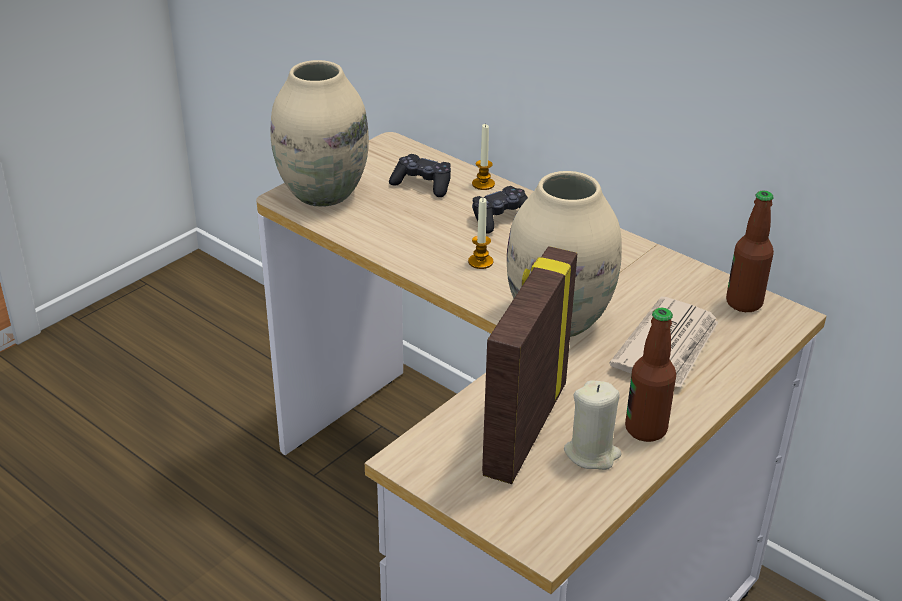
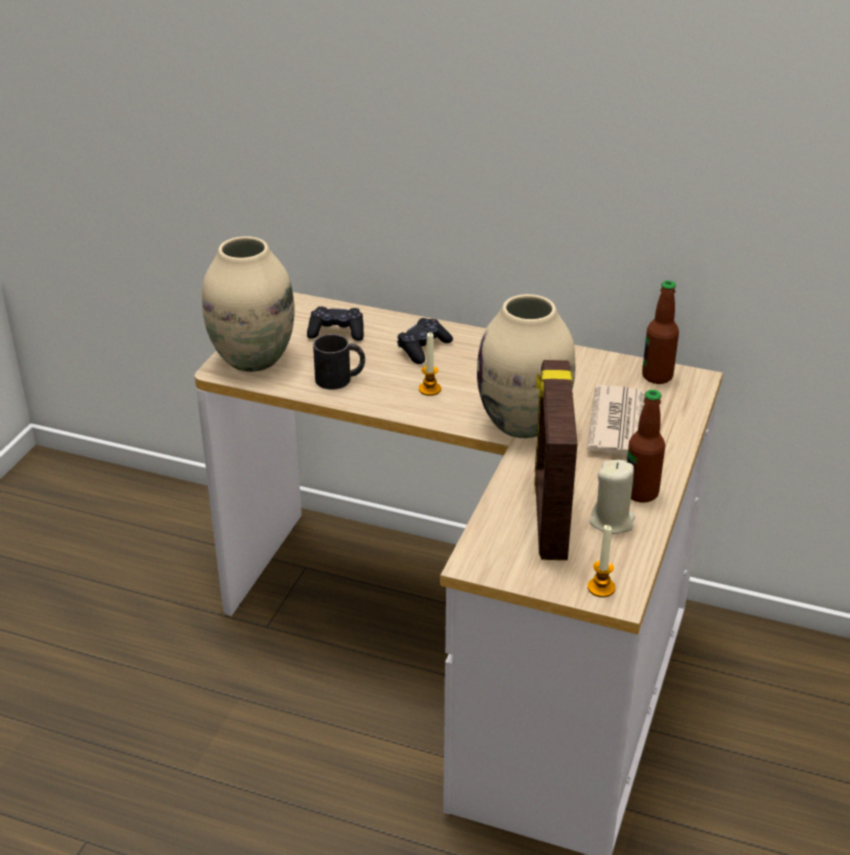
camera: 20 degrees left, 0 degrees up
(395, 231) = (340, 378): none -> black mug
(483, 184) = (389, 321): candle -> candle (601, 588)

